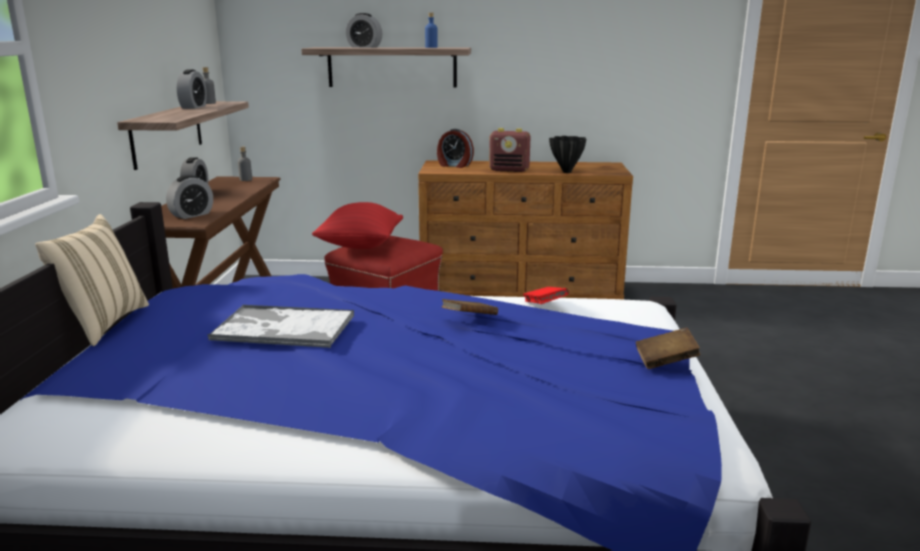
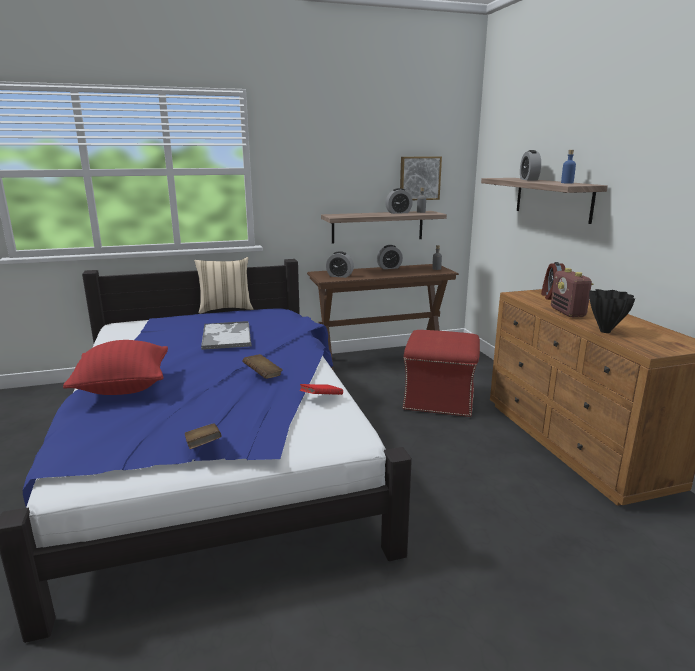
camera: 70 degrees right, 0 degrees up
(187, 54) = (419, 178): none -> picture
(360, 246) = (432, 333): red pillow -> red pillow (123, 388)

